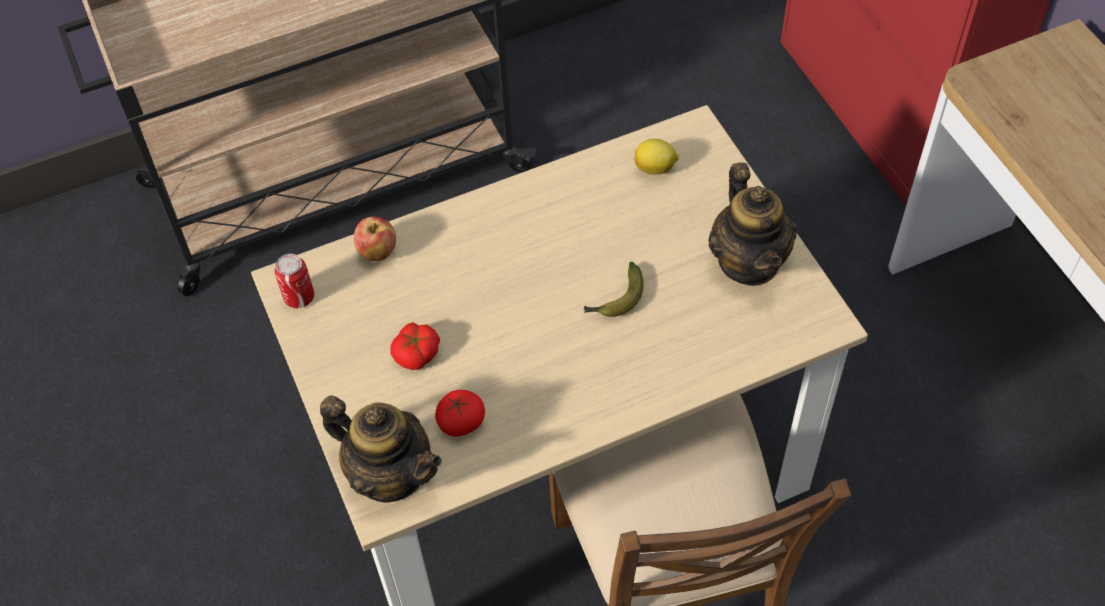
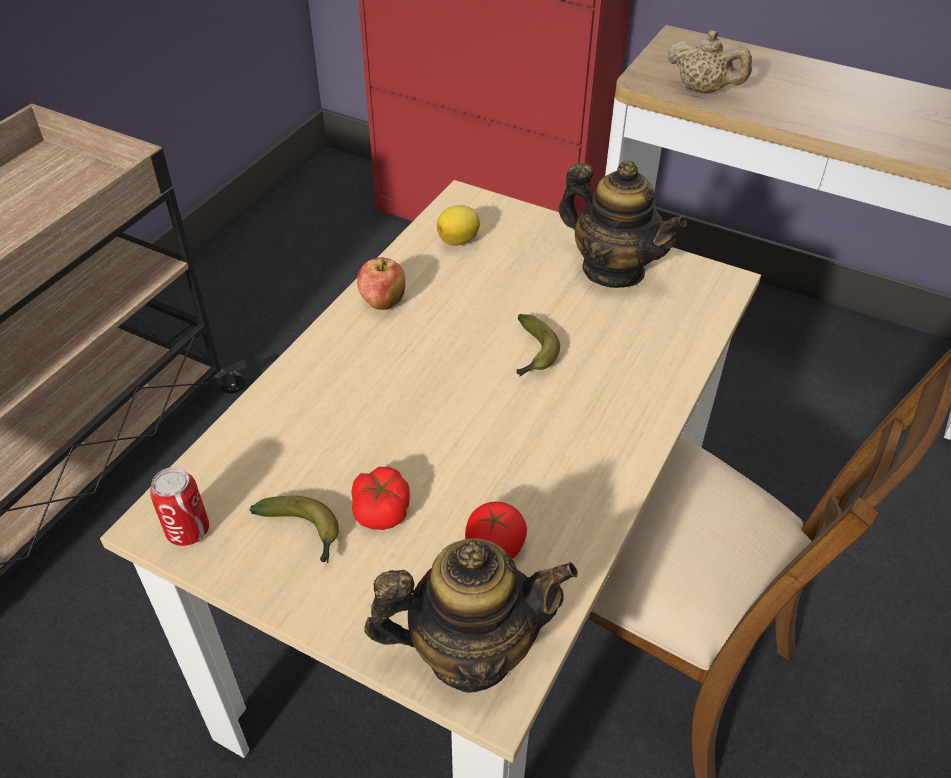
camera: 40 degrees left, 10 degrees down
(360, 340) = (303, 533): none -> banana
(377, 252) = (245, 438): apple -> apple (383, 303)
(1024, 120) = (703, 90): none -> beige teapot

